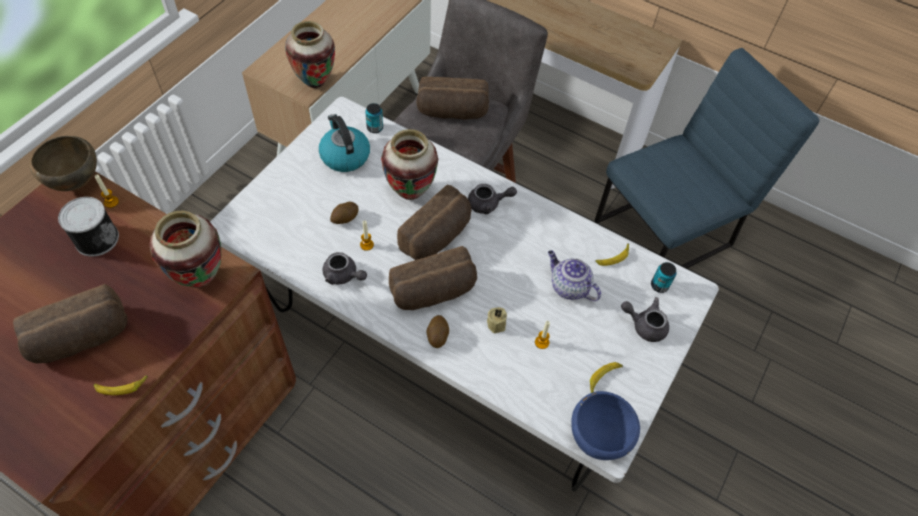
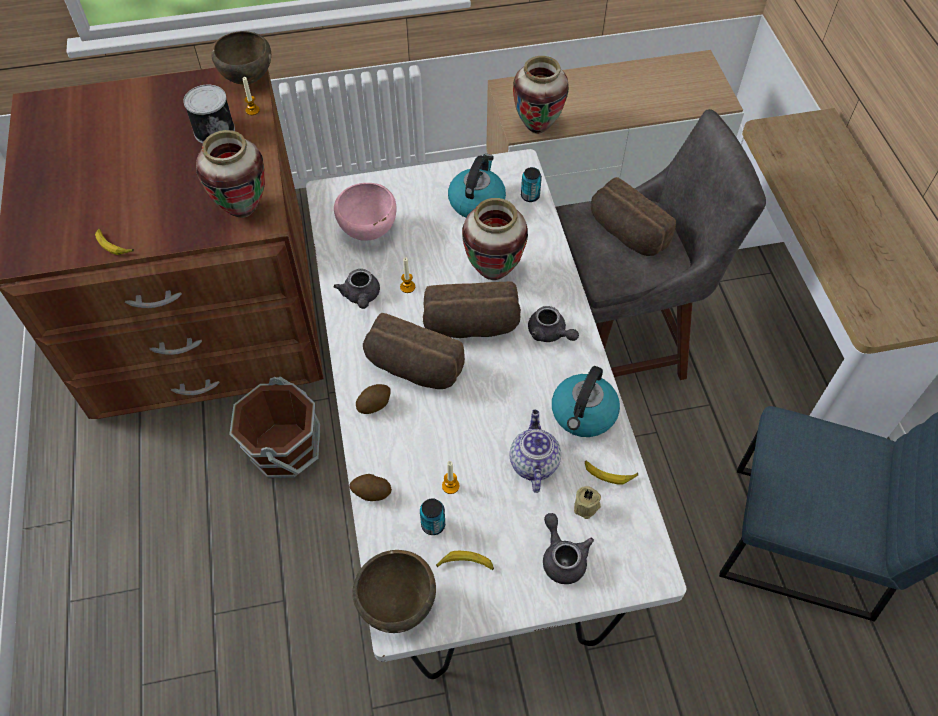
camera: 50 degrees right, 0 degrees up
(82, 339) = (128, 194): bread -> none
(295, 230) = (369, 233): none -> pink bowl
(323, 446) = (285, 449): none -> brown bucket
(345, 218) = (416, 253): potato -> potato (371, 493)
(497, 323) = (433, 437): beige candle -> beige candle (587, 507)
(561, 236) = (583, 414): none -> kettle
(597, 437) = (398, 604): blue bowl -> brown bowl
(659, 285) = (623, 537): can -> can (433, 525)

